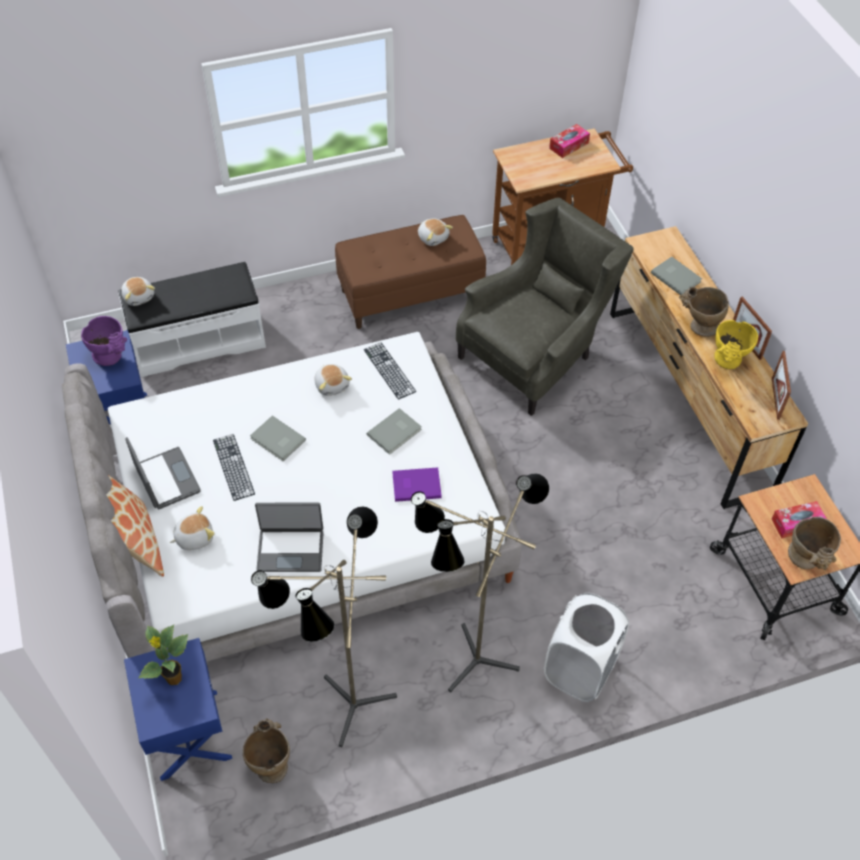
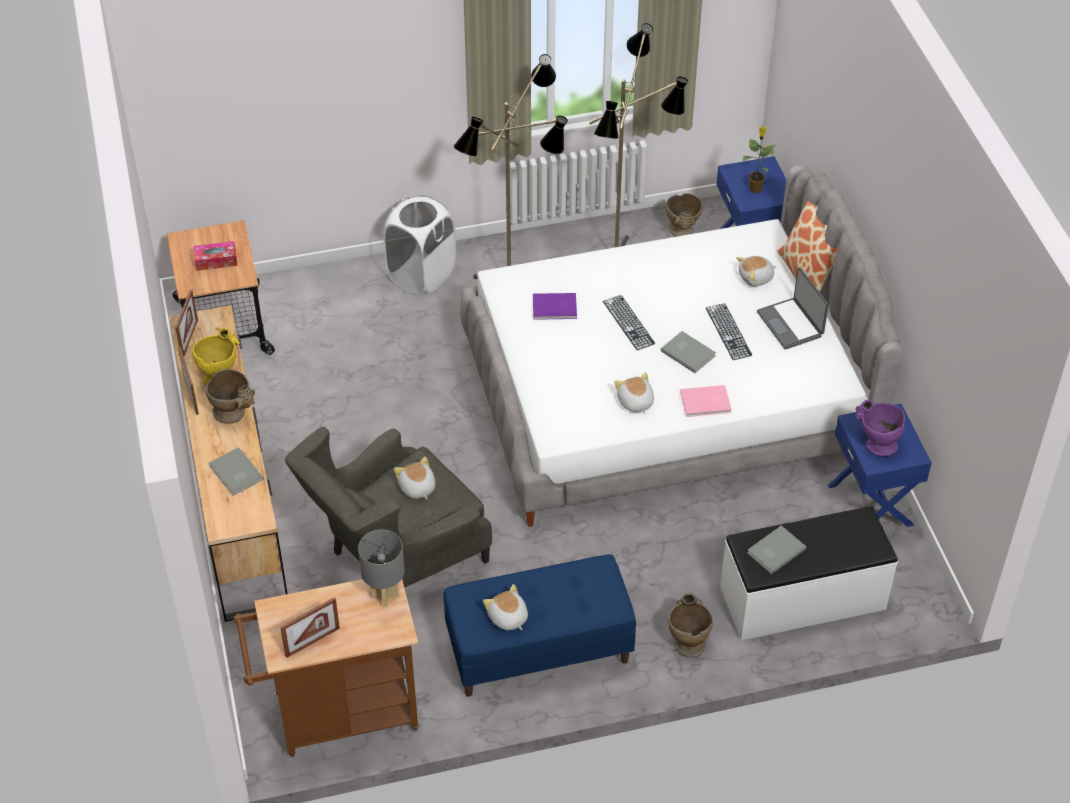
camera: 175 degrees left, 5 degrees down
(139, 296) = (869, 545): plush toy -> plush toy (417, 488)
(264, 388) = (706, 403): none -> pink book
(290, 549) = (669, 265): laptop -> none
(389, 370) = (574, 414): keyboard -> keyboard (628, 322)
(395, 432) = (571, 354): grey book -> grey book (774, 550)
(410, 294) = (538, 651): brown bench -> blue bench
(524, 175) = (384, 595): none -> grey table lamp
(568, 145) = (312, 642): tissue box -> picture frame
(806, 560) = (222, 234): beige vase -> beige vase (687, 640)

